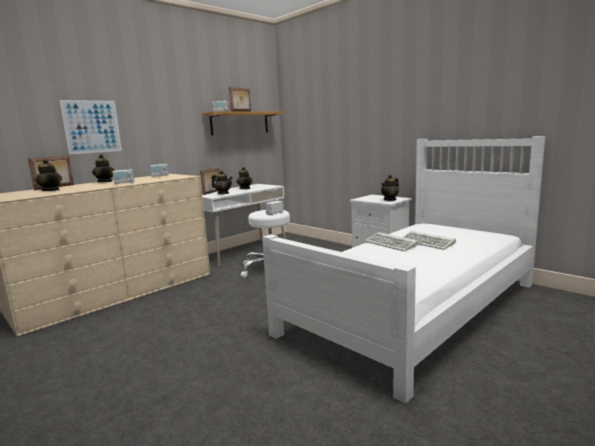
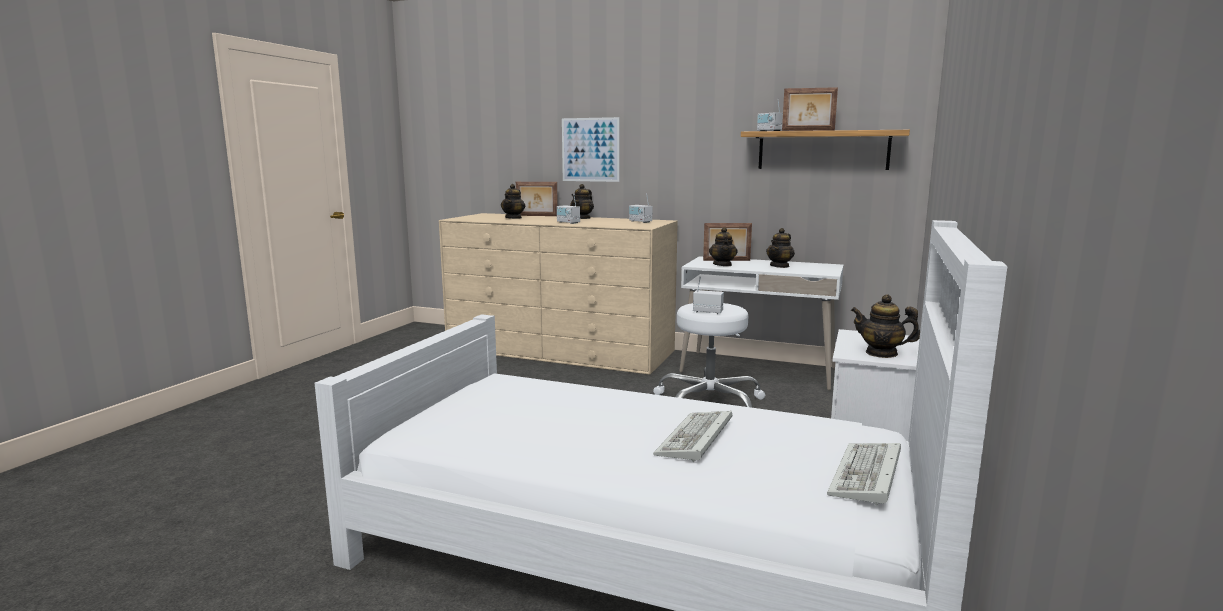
camera: 65 degrees right, 0 degrees up
(392, 244) = (660, 413): keyboard -> keyboard (867, 477)

